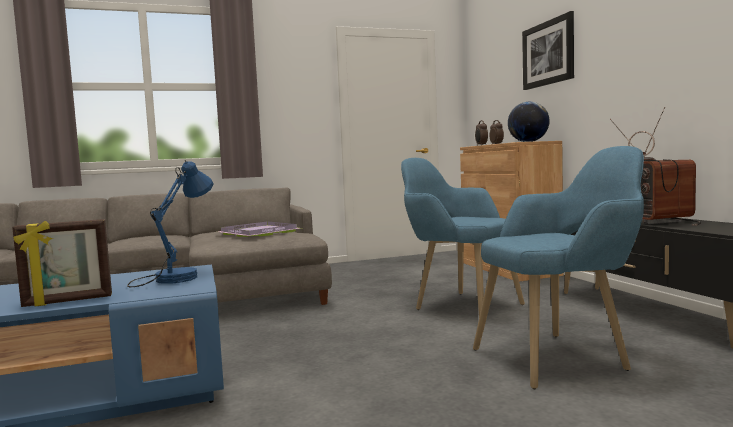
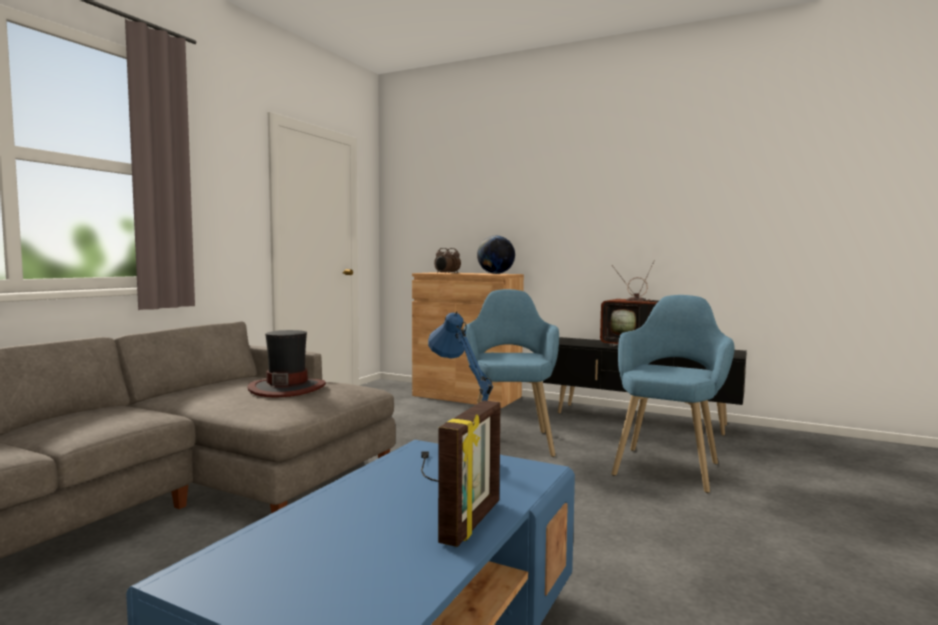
camera: 45 degrees left, 0 degrees up
(260, 232) = (287, 388): purple tray -> hat
(458, 305) = (509, 439): blue armchair -> blue armchair turned 90 degrees clockwise
(548, 53) = (505, 191): picture -> none

